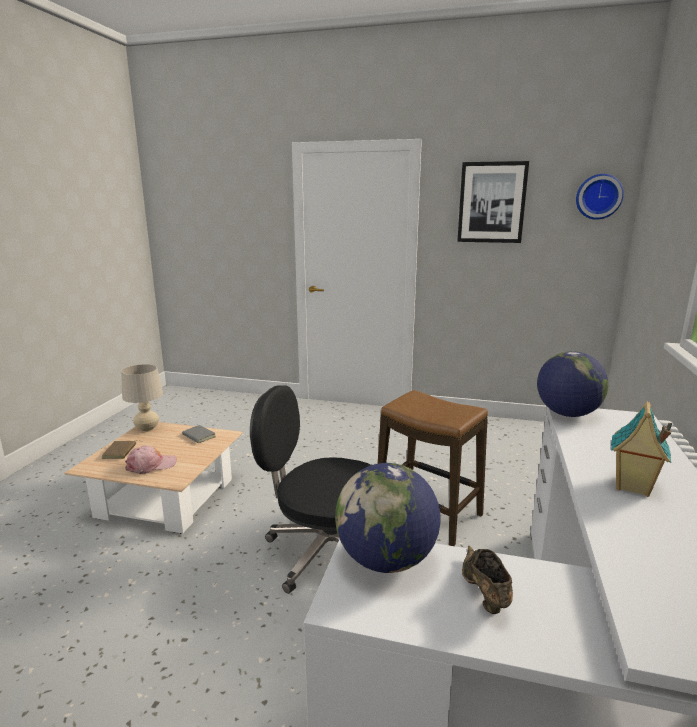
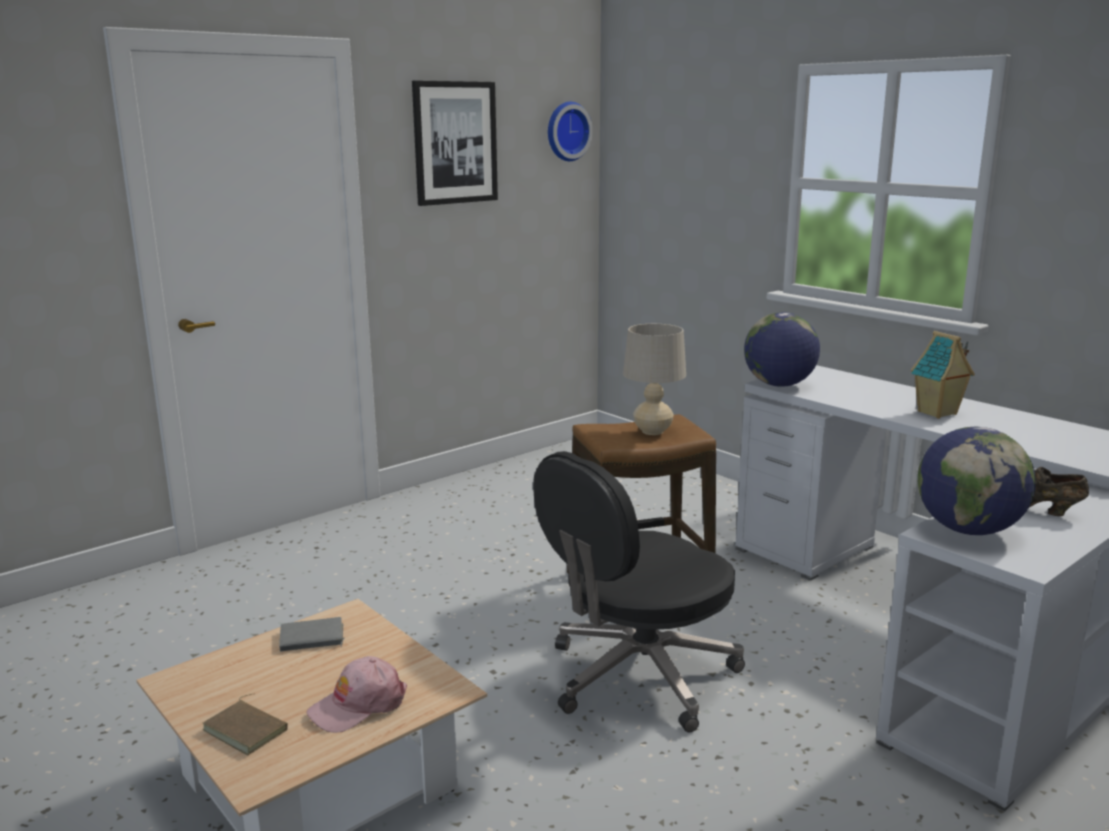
camera: 55 degrees left, 0 degrees up
(147, 429) = (188, 683): beige table lamp -> beige table lamp (653, 431)
(151, 465) = (358, 705): pink cap -> pink cap turned 135 degrees counterclockwise

